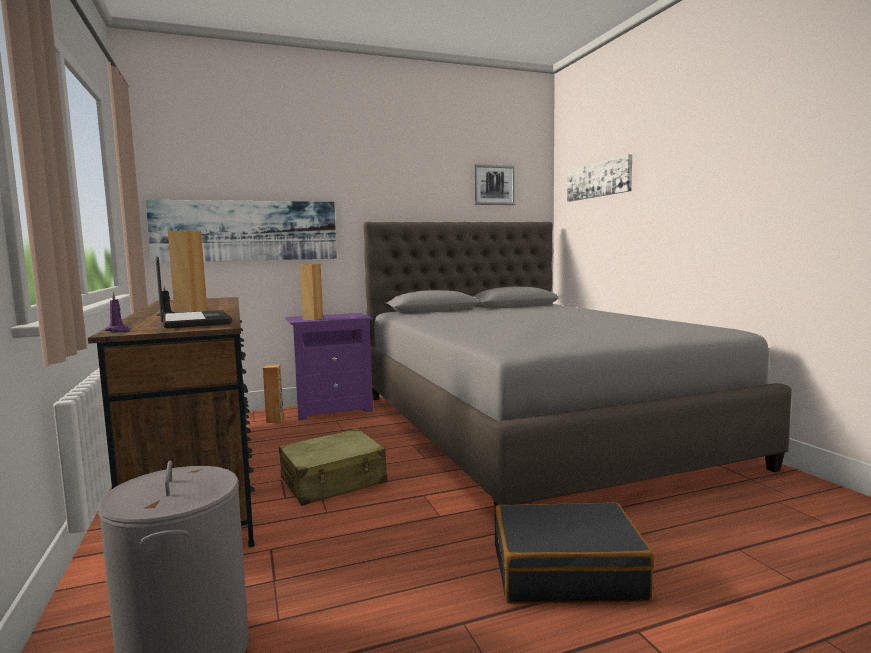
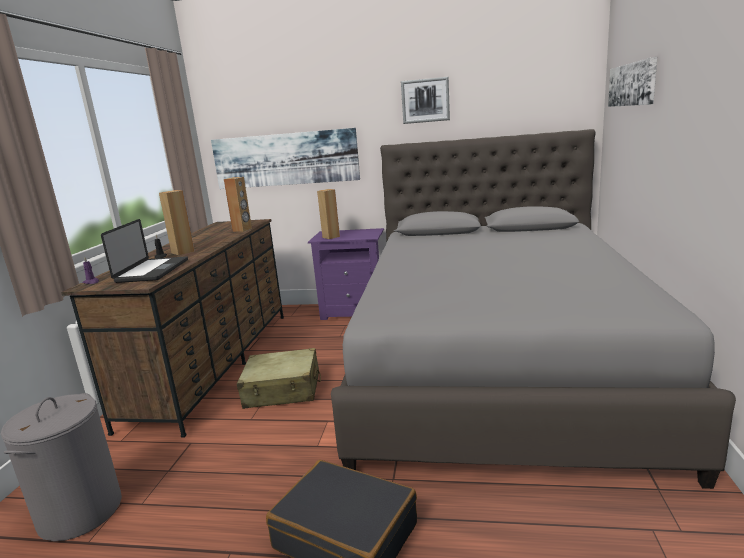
camera: 30 degrees right, 10 degrees up
(275, 420) = (305, 317): brown speaker -> brown speaker (242, 230)
(494, 185) = (524, 92): picture -> picture (425, 100)

